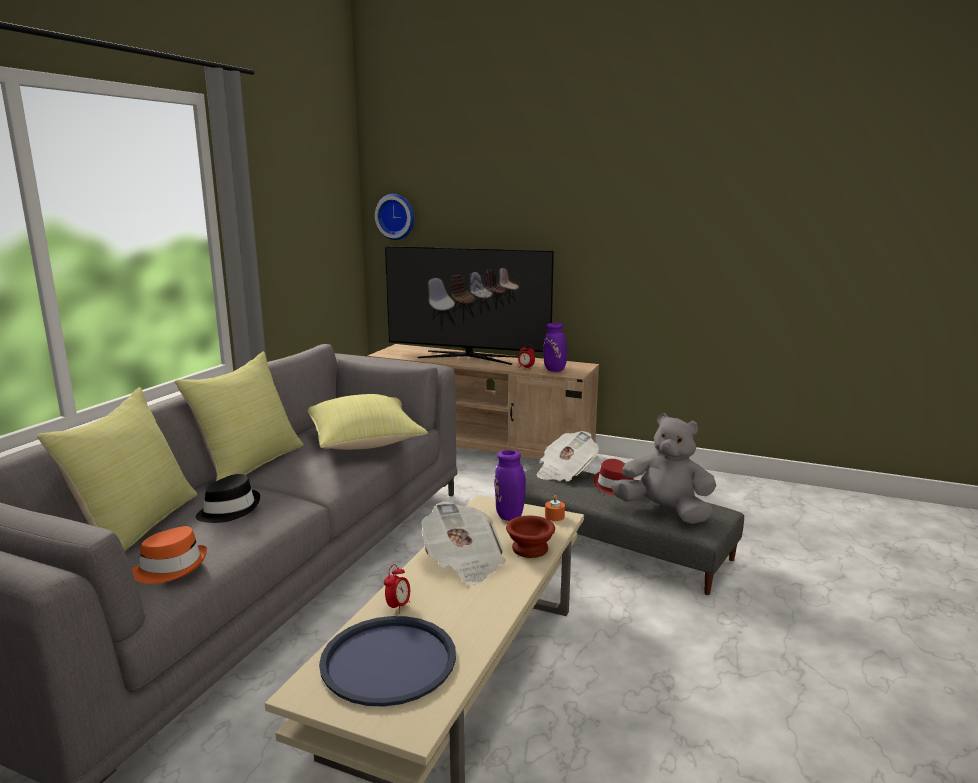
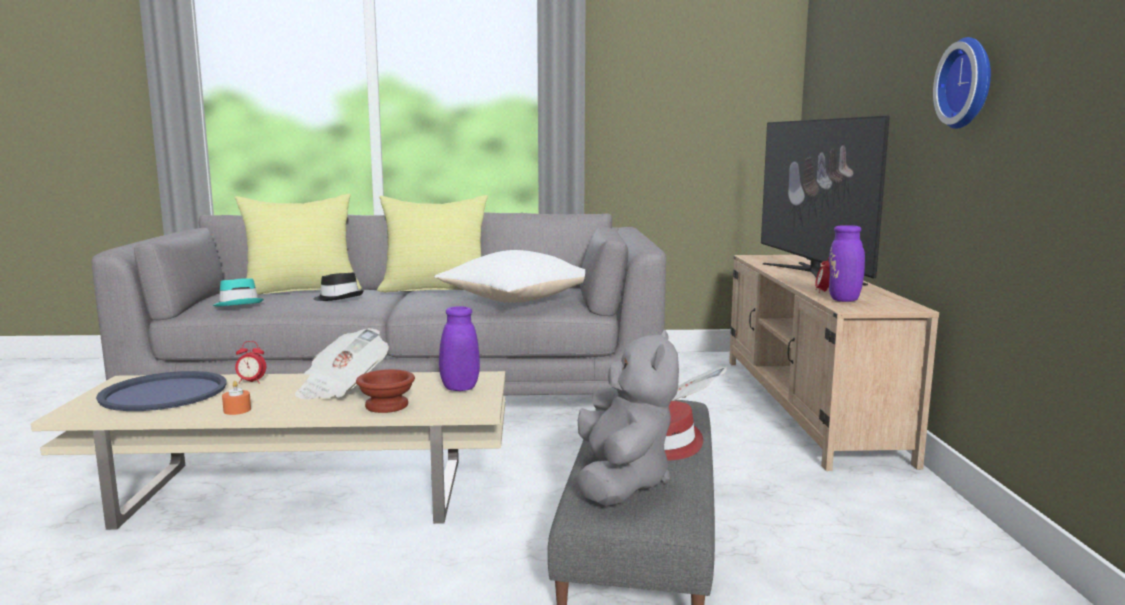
camera: 65 degrees right, 5 degrees down
(170, 567) = (238, 304): orange hat -> turquoise hat
(366, 443) = (516, 301): yellow pillow -> white pillow
(396, 216) = (818, 89): wall clock -> wall clock (969, 83)
(554, 516) = (478, 405): orange candle -> orange candle (237, 410)

